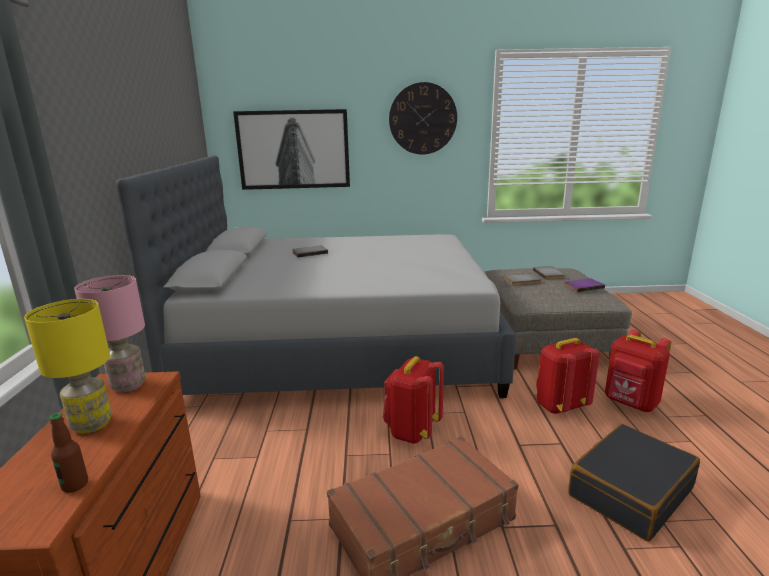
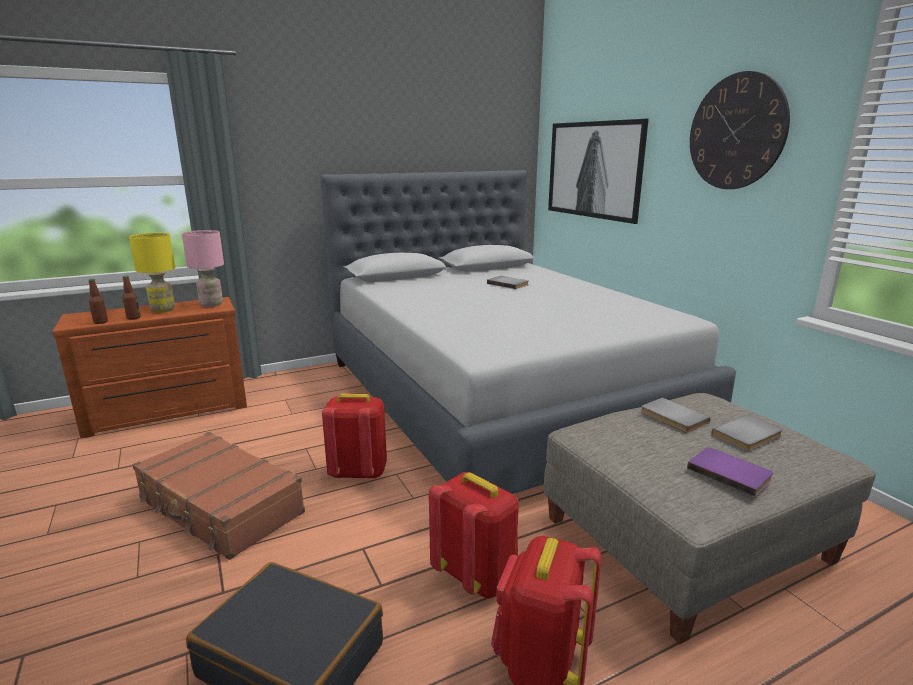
camera: 65 degrees right, 0 degrees up
(100, 450) = (133, 318): none -> bottle

